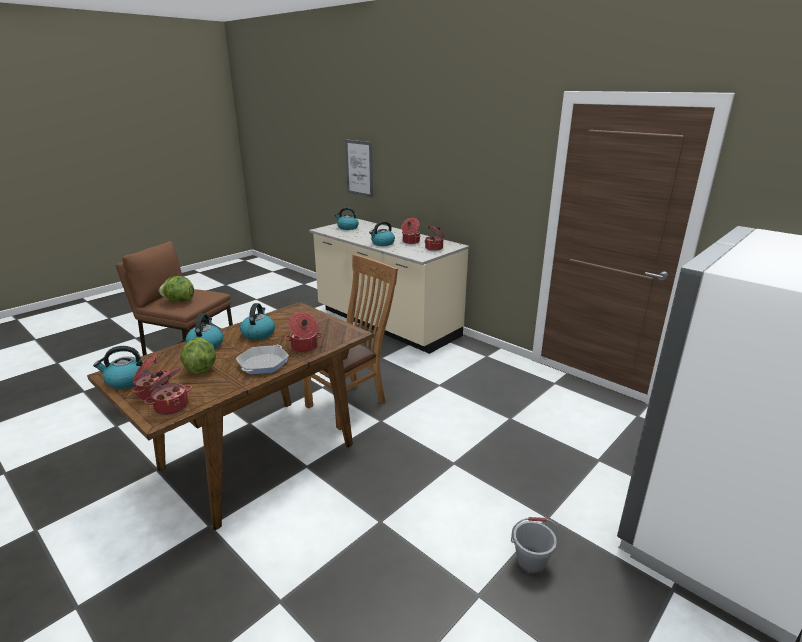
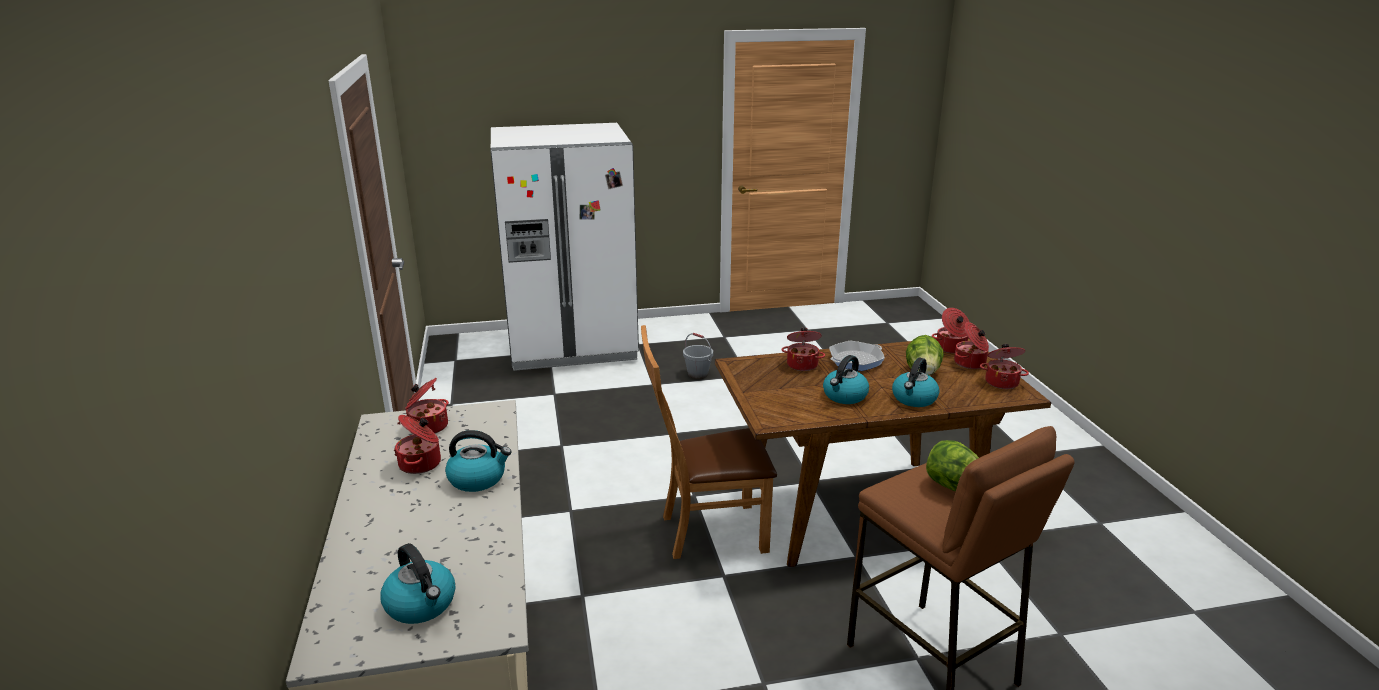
camera: 145 degrees left, 0 degrees up
(126, 380) = (1001, 382): kettle -> cooking pot
(359, 168) = (239, 511): picture -> none

